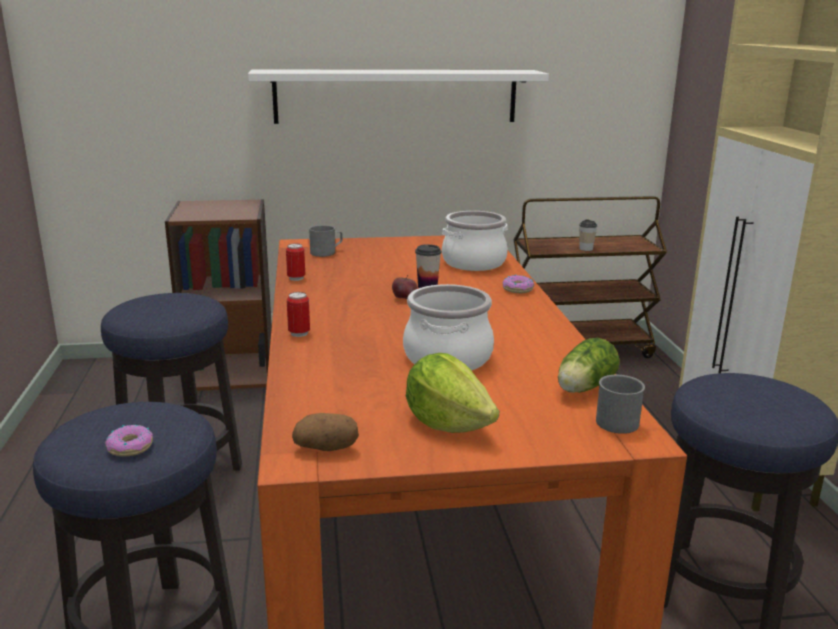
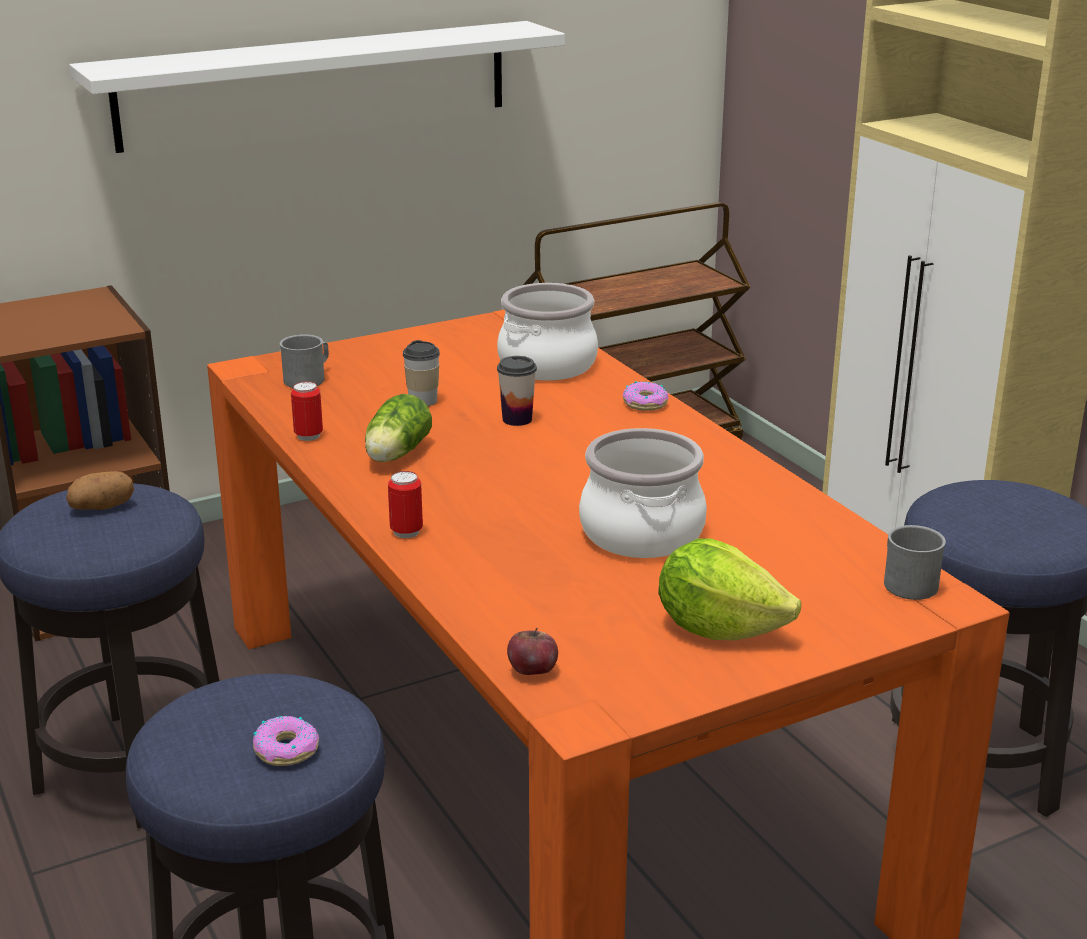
camera: 20 degrees left, 5 degrees up
(326, 448) = (603, 693): potato -> potato (102, 507)
(404, 298) = (502, 446): apple -> apple (532, 671)
(583, 388) = (839, 545): lettuce -> lettuce (395, 455)
(586, 249) = (634, 298): cup -> cup (423, 401)

